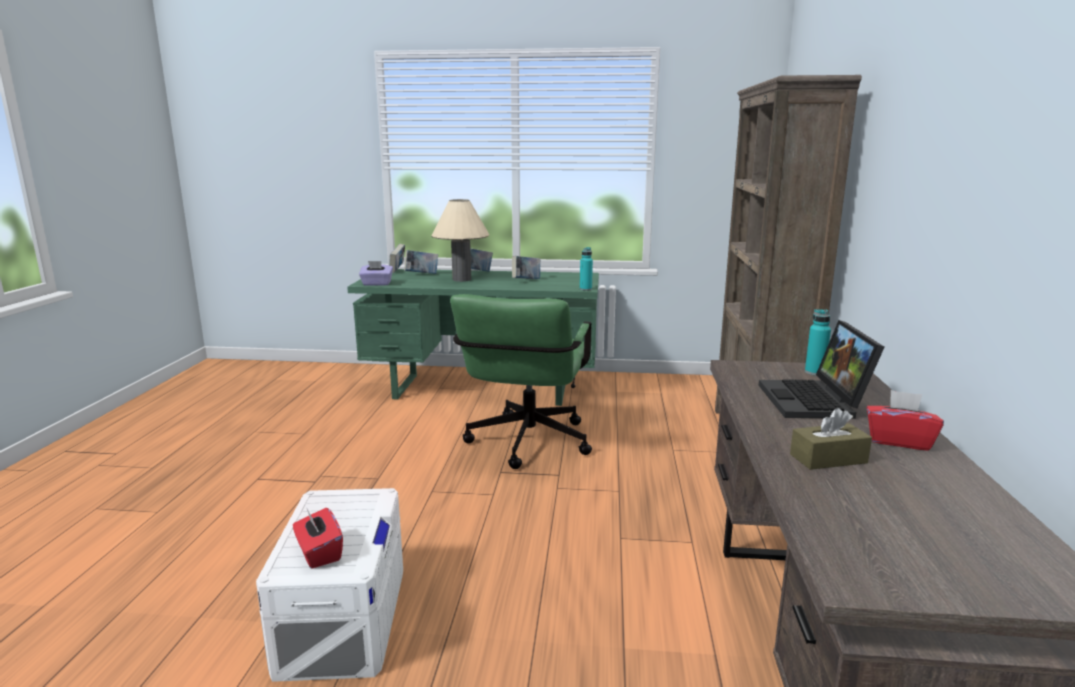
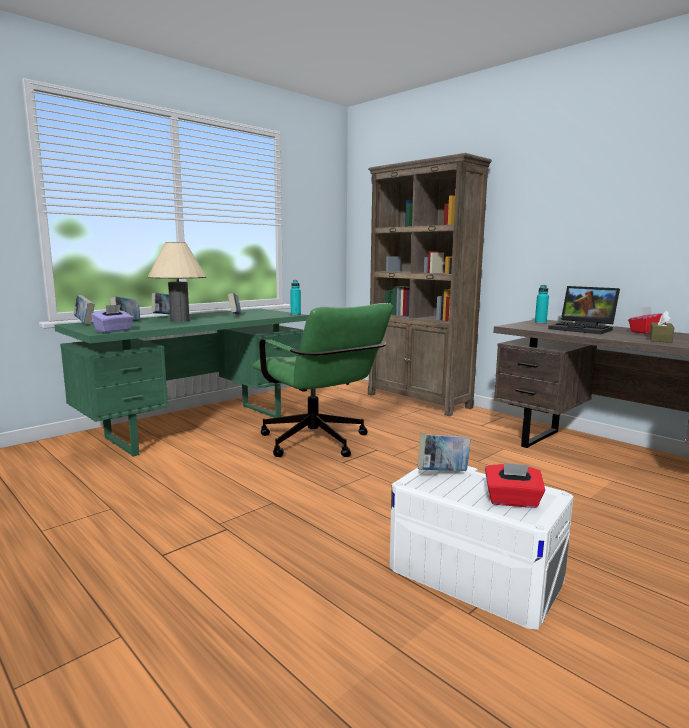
camera: 50 degrees left, 5 degrees down
(356, 503) = (443, 473): none -> book

